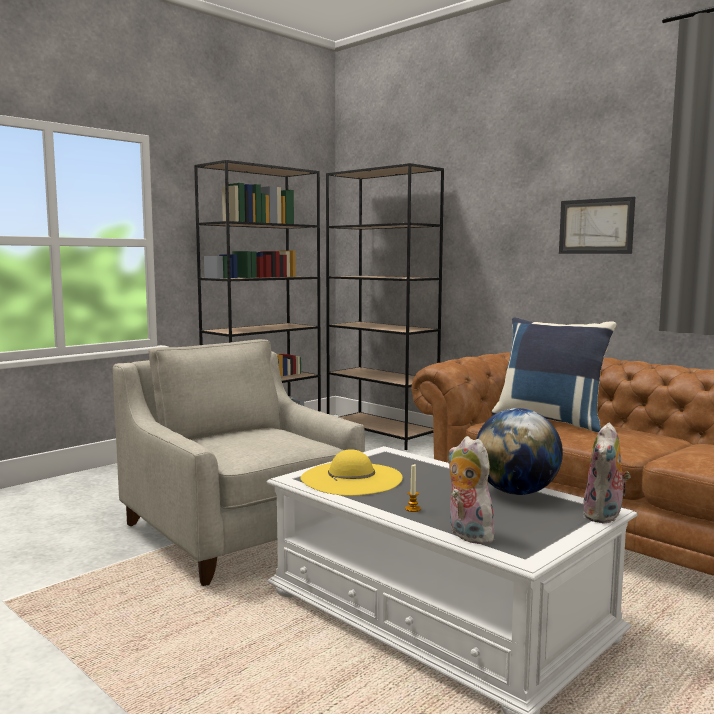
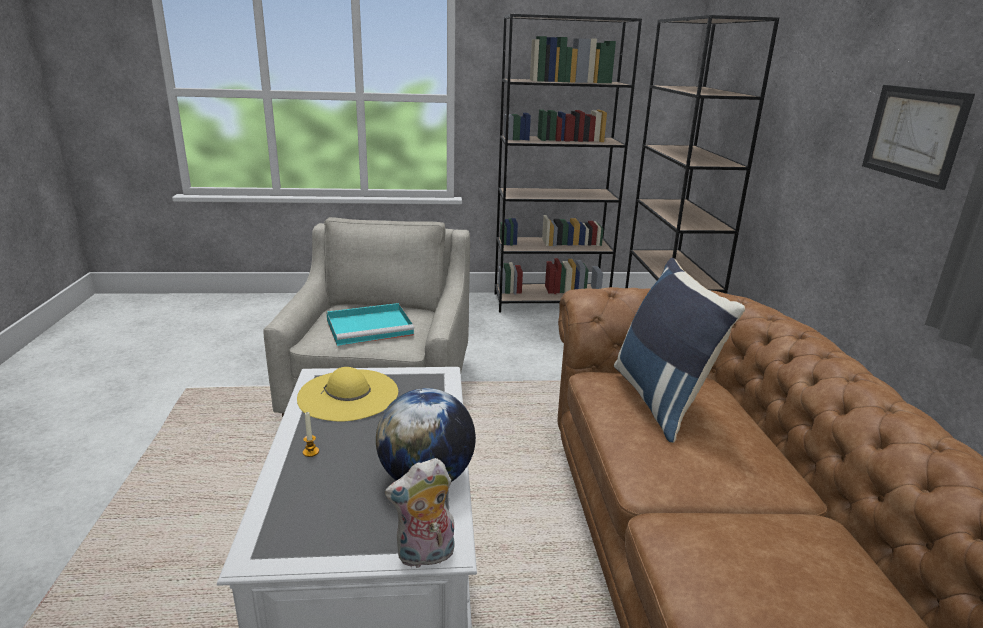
camera: 40 degrees right, 15 degrees up
(266, 441) = (371, 327): none -> turquoise tray
(466, 535) = (277, 504): plush toy -> none

